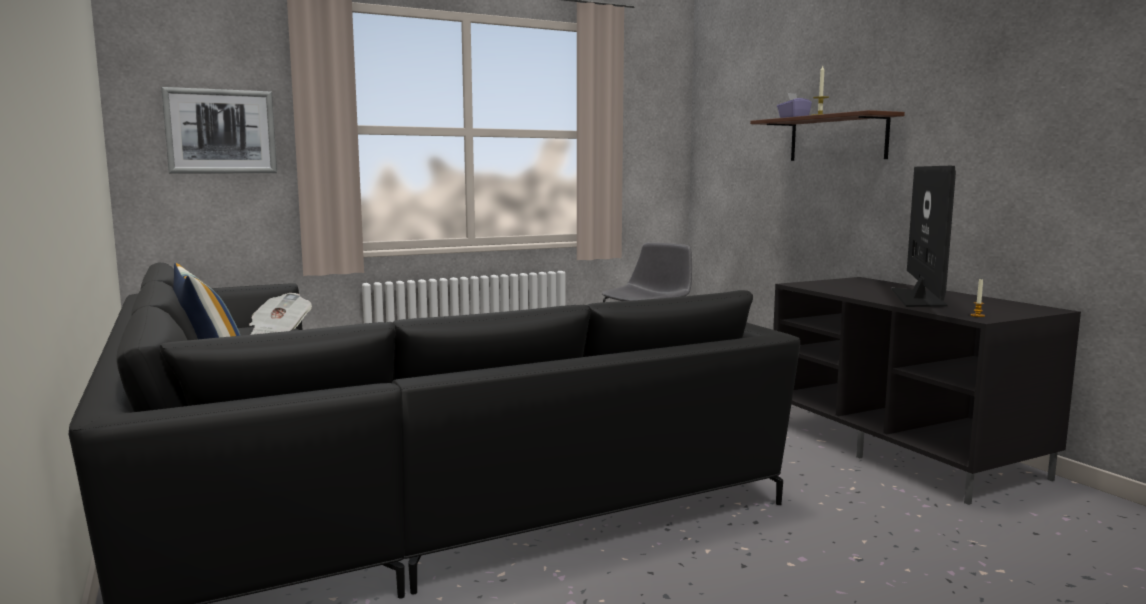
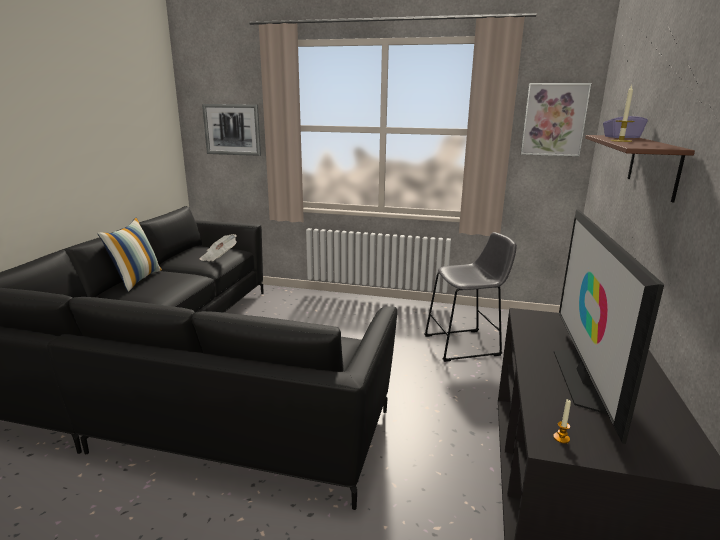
camera: 40 degrees right, 10 degrees up
(653, 120) = (554, 120): none -> picture
(918, 298) = (585, 378): television -> television turned 135 degrees clockwise

